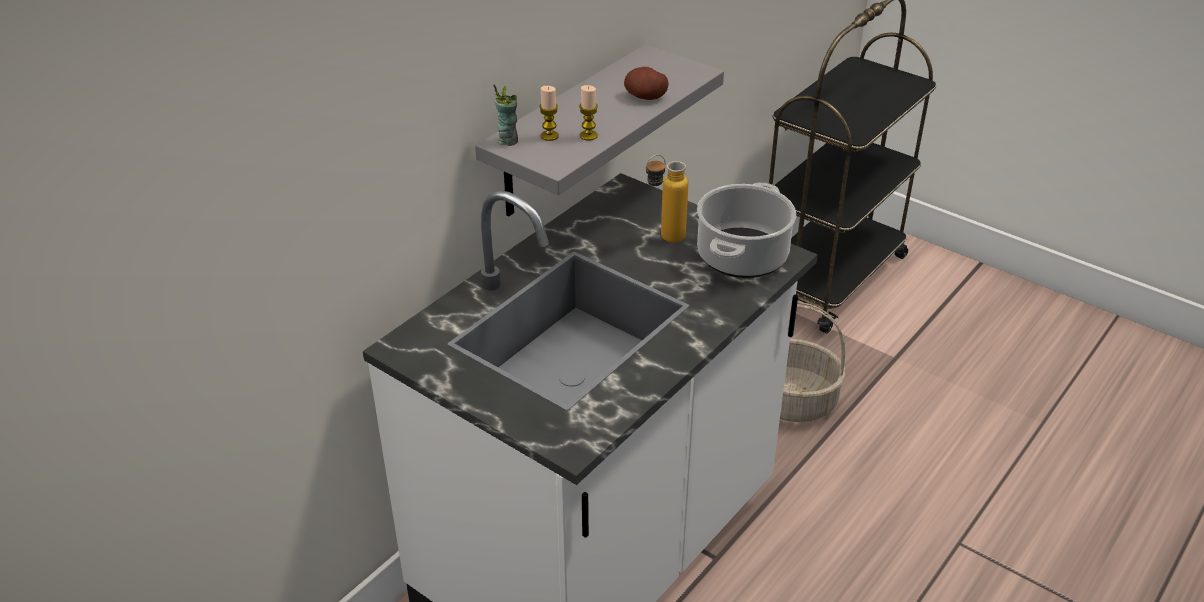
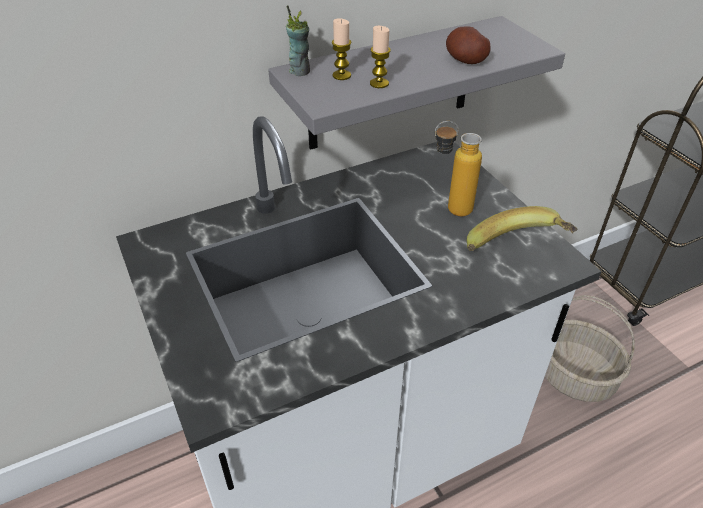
camera: 25 degrees right, 5 degrees up
(742, 257) = (517, 251): cooking pot -> banana

